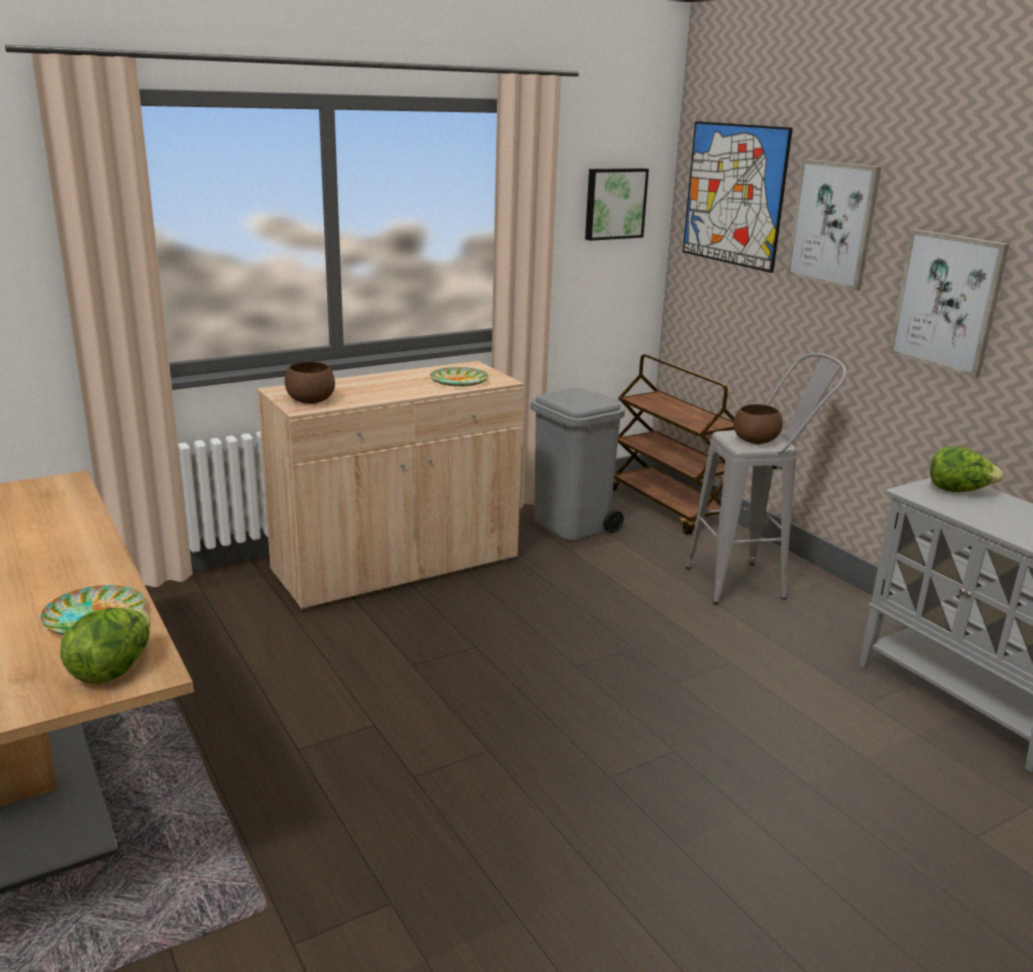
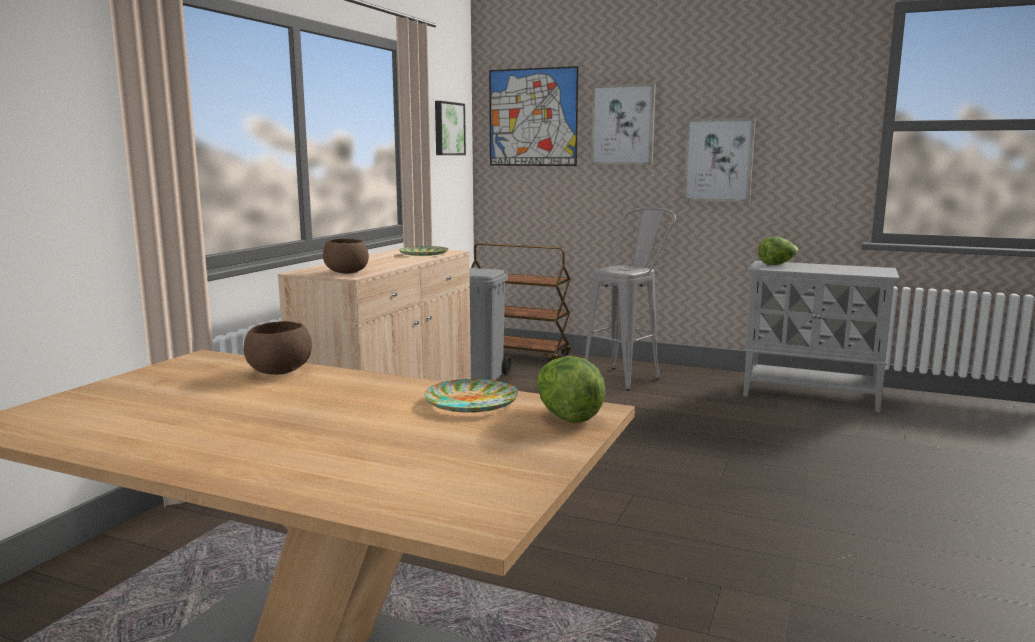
camera: 35 degrees left, 10 degrees down
(754, 441) = (624, 269): brown bowl -> brown bowl (278, 371)

